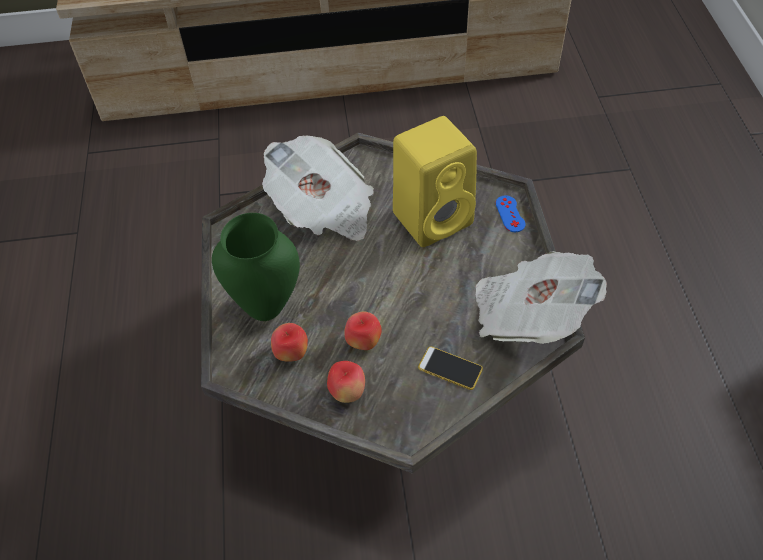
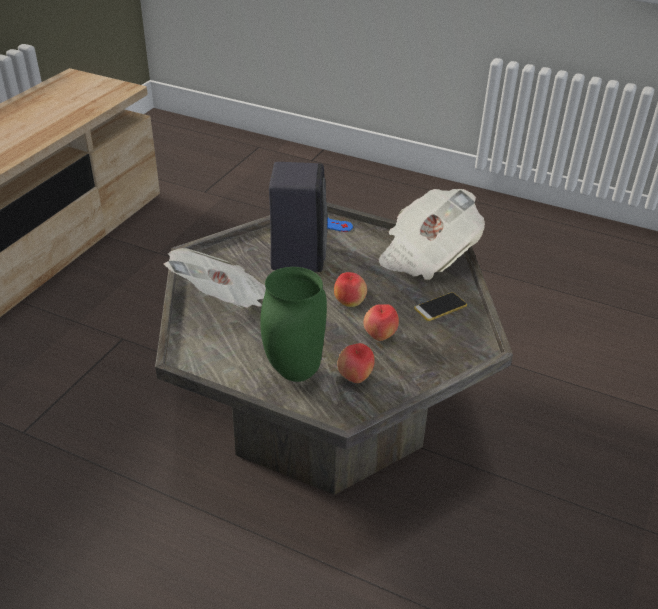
camera: 60 degrees left, 15 degrees down
(347, 392) = (419, 363): apple -> apple (349, 303)
(434, 217) = (298, 255): yellow speaker -> black speaker

